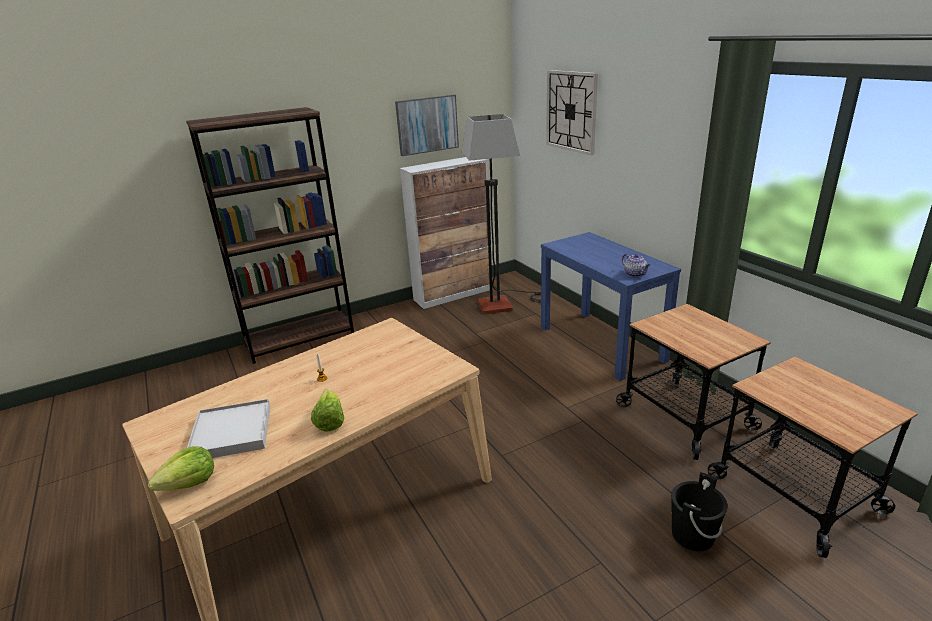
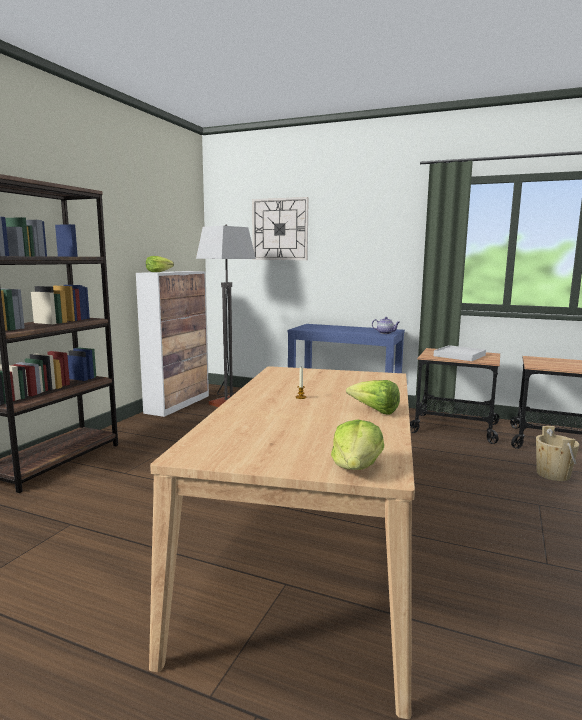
camera: 40 degrees left, 15 degrees down
(232, 432) = (306, 436): white tray -> white tray (459, 355)
(422, 167) = (158, 272): none -> lettuce
(427, 125) = (153, 236): picture -> none
(692, 535) = (553, 474): black bucket -> beige bucket

